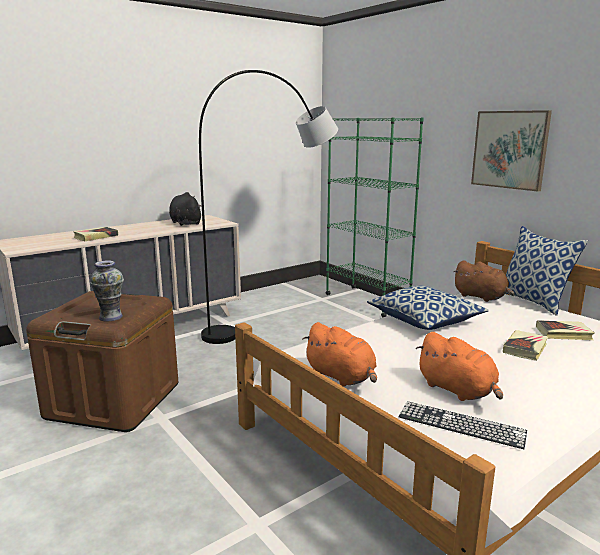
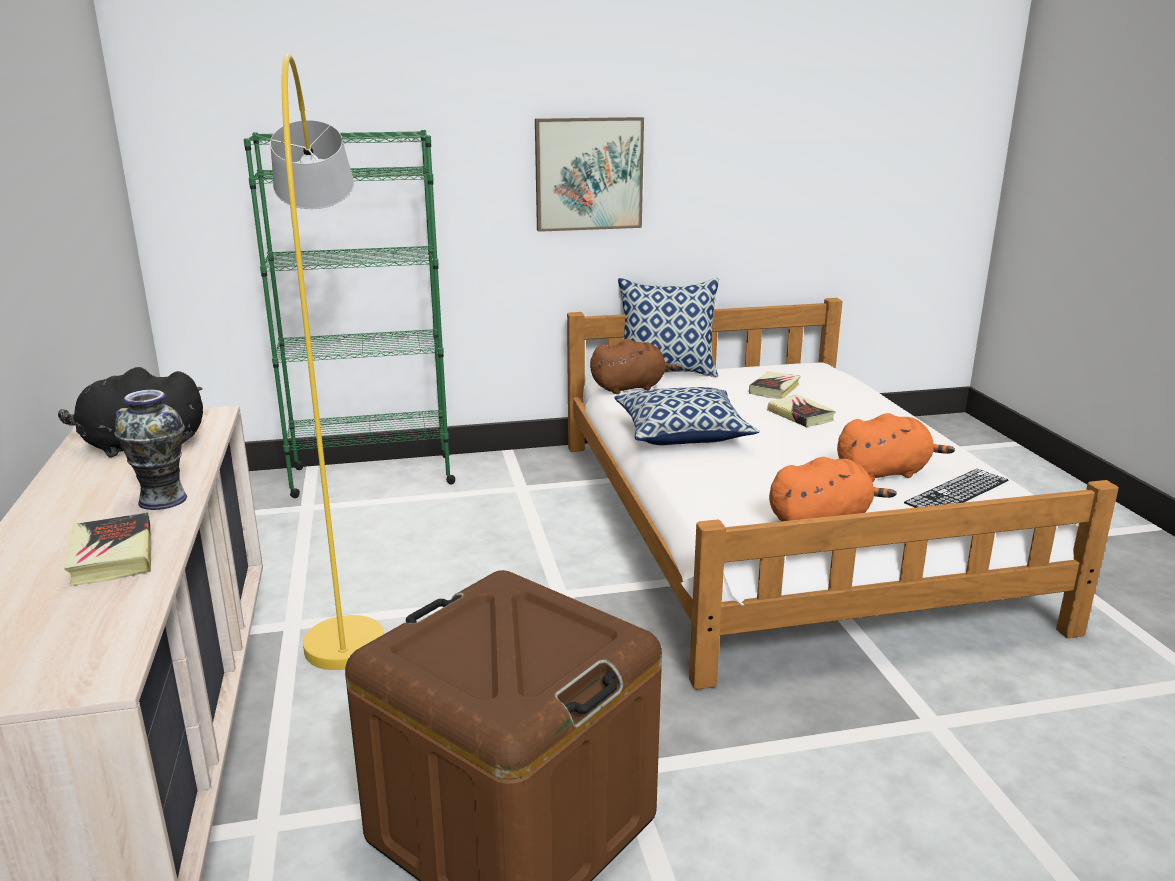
camera: 65 degrees left, 5 degrees up
(110, 317) = (563, 639): vase -> vase (162, 500)
(275, 321) = (347, 573): grey floor lamp -> yellow floor lamp

